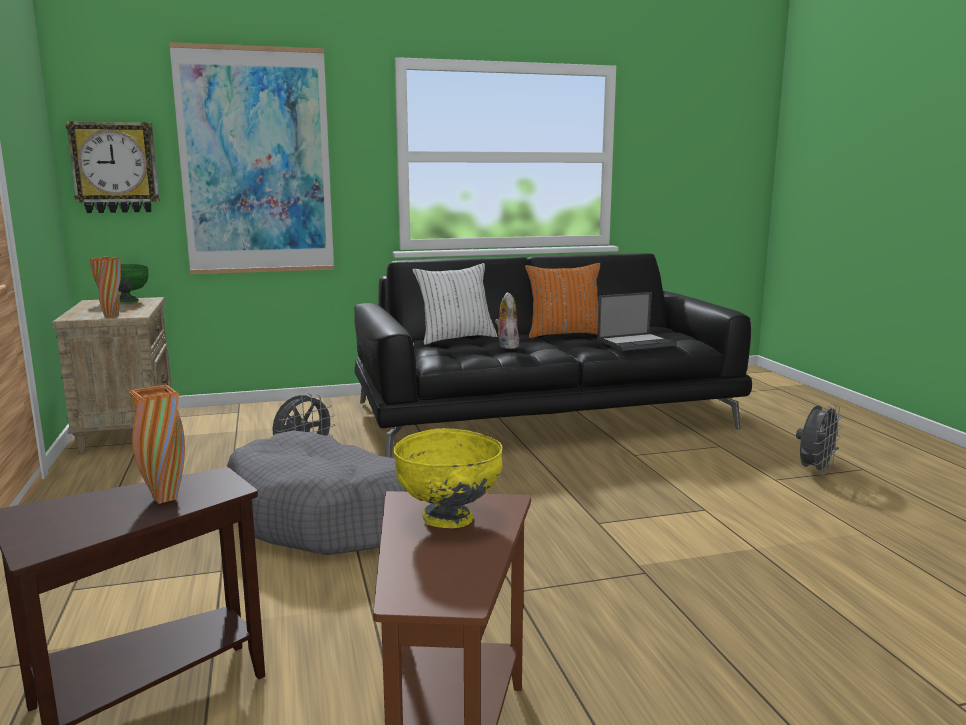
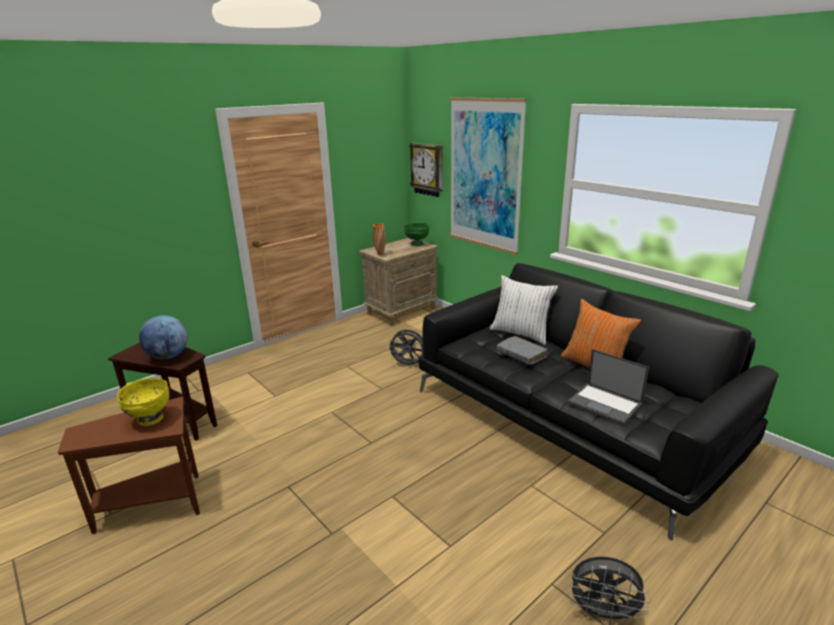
camera: 65 degrees right, 10 degrees up
(165, 498) = (168, 356): orange vase -> globe
(328, 517) = (341, 400): grey dog bed -> none
(506, 346) = (521, 355): plush toy -> grey book

